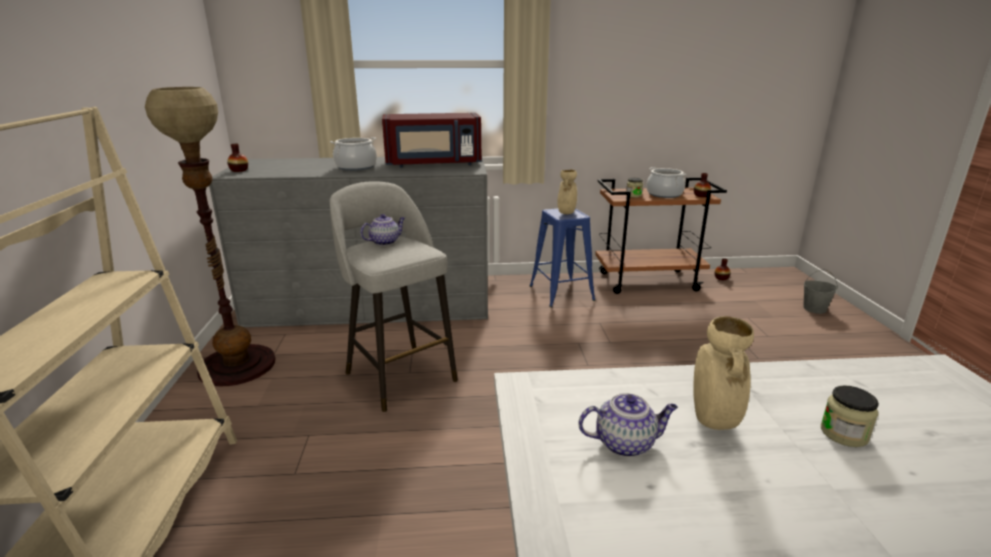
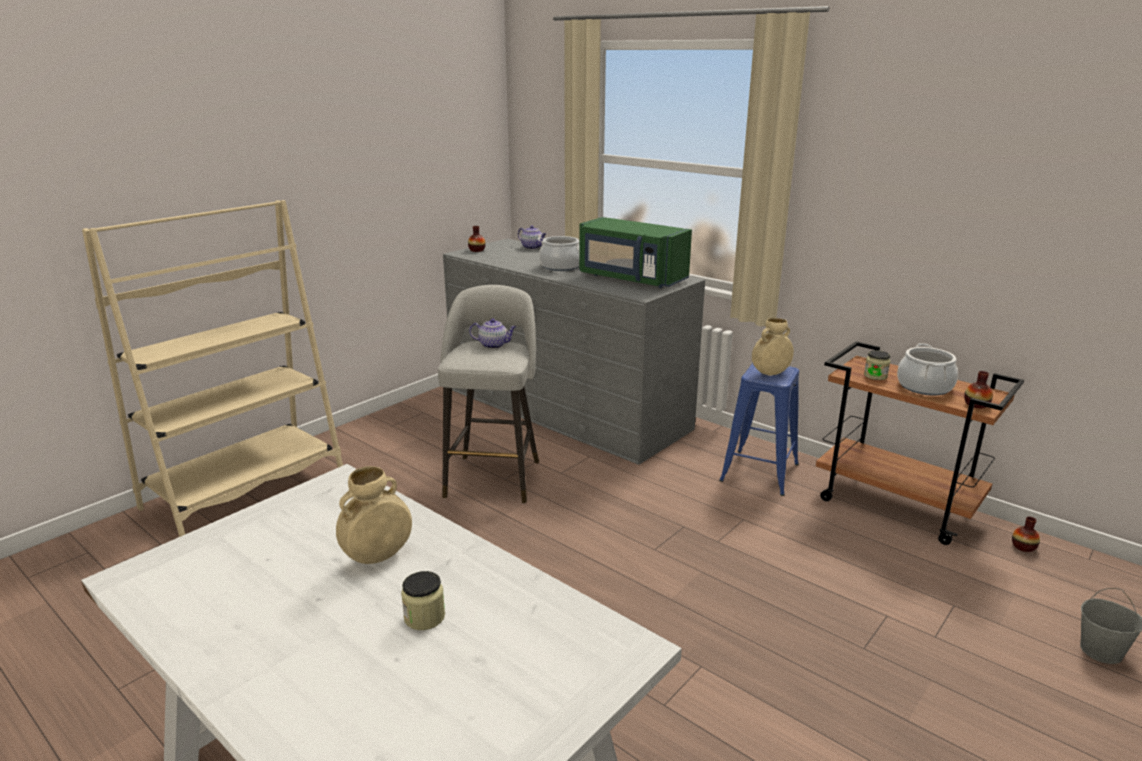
camera: 45 degrees right, 0 degrees up
(237, 365) = (412, 419): floor lamp -> none
(433, 164) = (630, 278): red microwave -> green microwave
(625, 443) = (309, 536): teapot -> teapot (532, 247)

